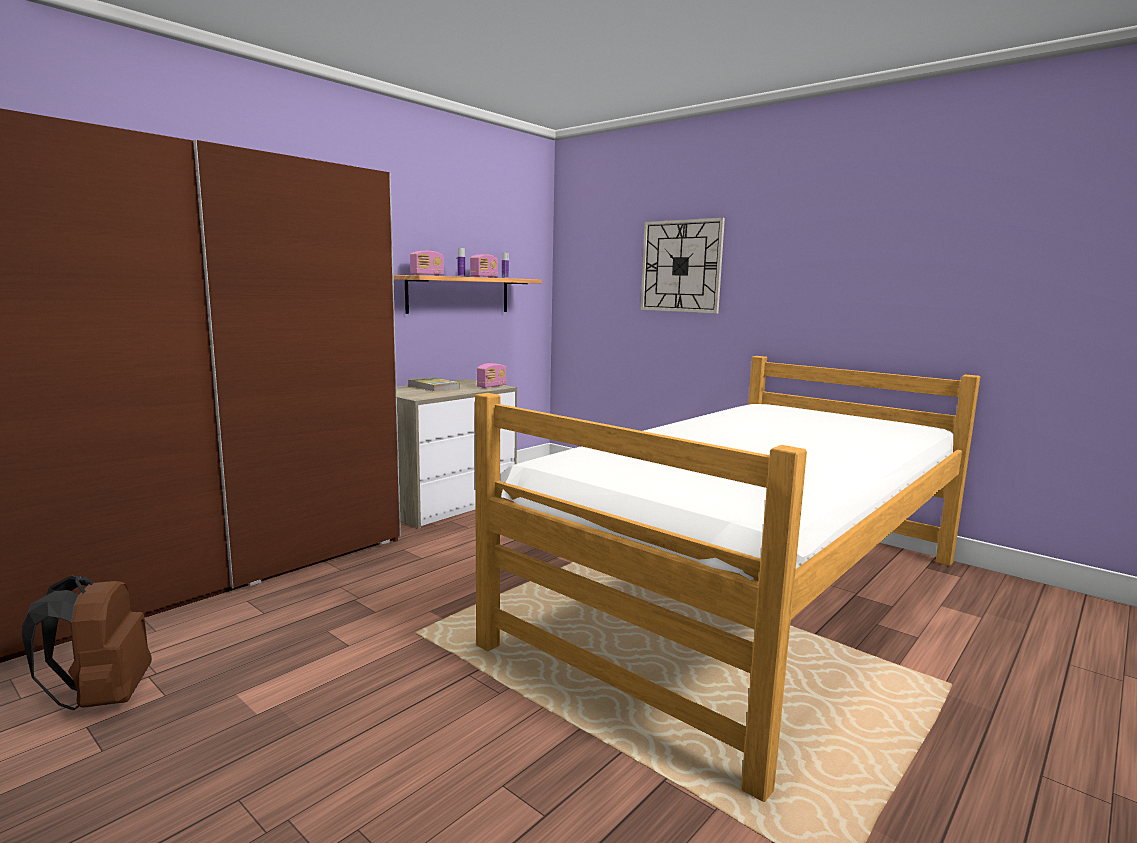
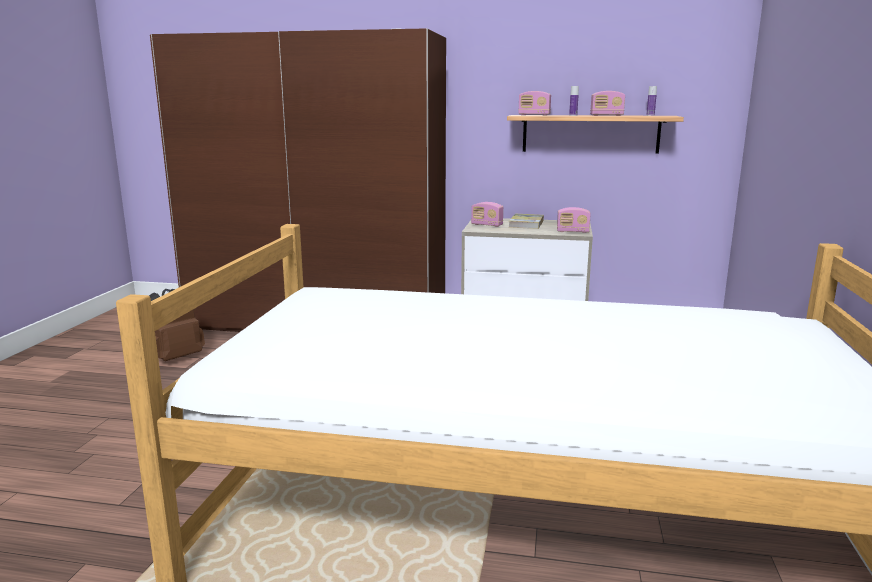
camera: 60 degrees right, 5 degrees up
(409, 393) = (486, 225): none -> radio
(681, 266) = (813, 99): wall clock -> none

